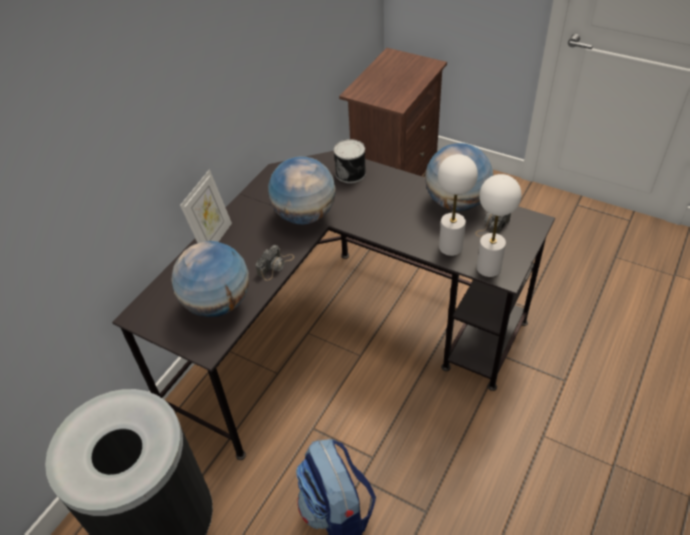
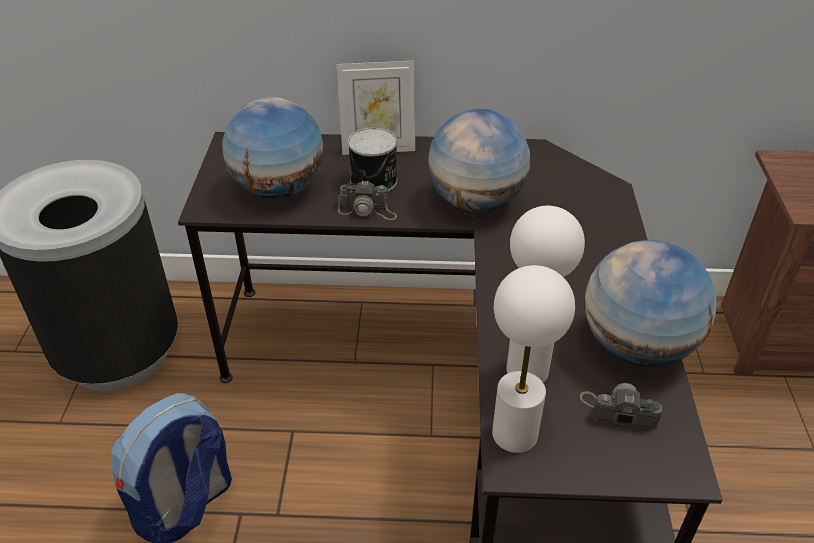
camera: 60 degrees right, 5 degrees down
(351, 173) = (596, 213): can -> can (375, 181)

